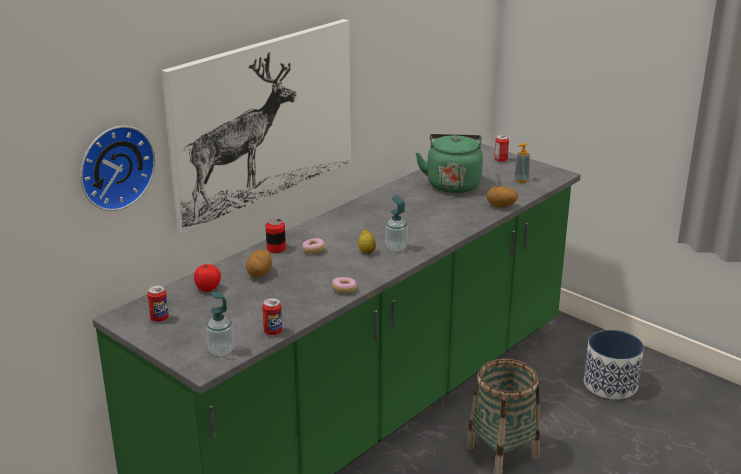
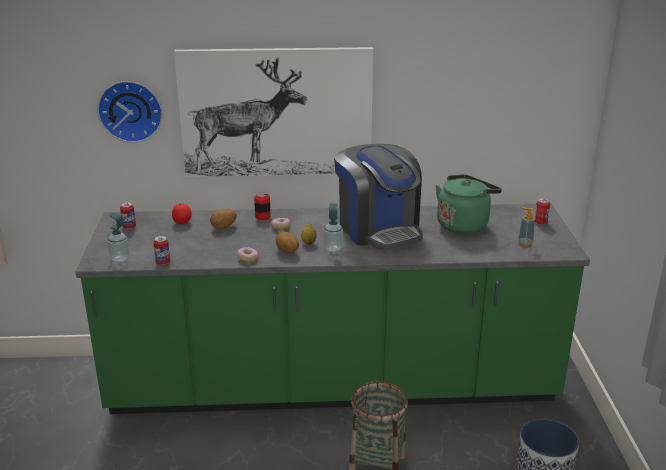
camera: 45 degrees right, 0 degrees up
(399, 215) = (379, 229): none -> coffee machine
(501, 206) = (466, 255): potato -> potato (287, 251)

